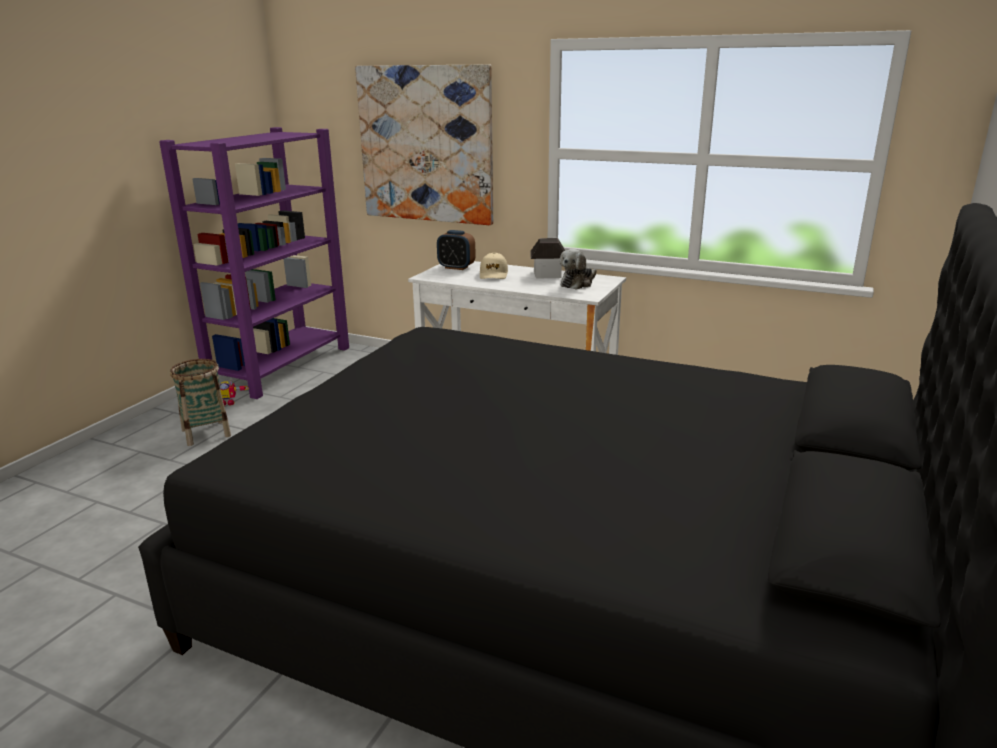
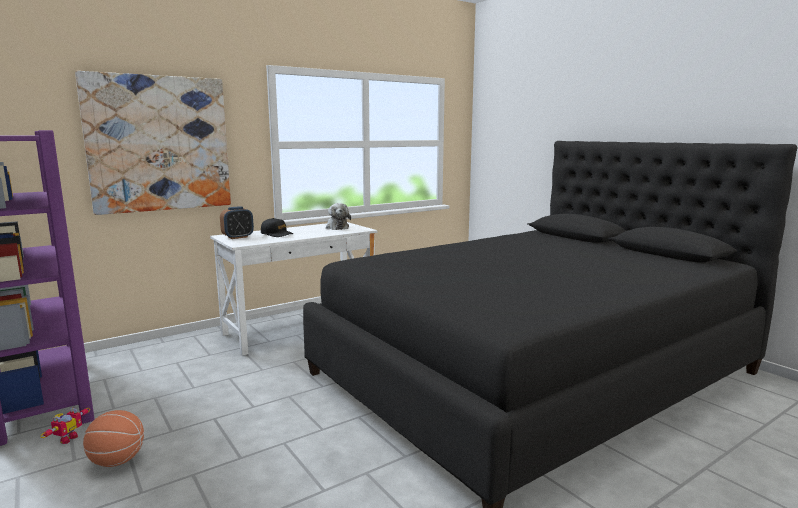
camera: 60 degrees left, 10 degrees down
(206, 433) = (117, 461): basket -> basketball
(493, 274) = (277, 234): beige cap -> black cap
(548, 274) = (305, 228): toy house -> none

